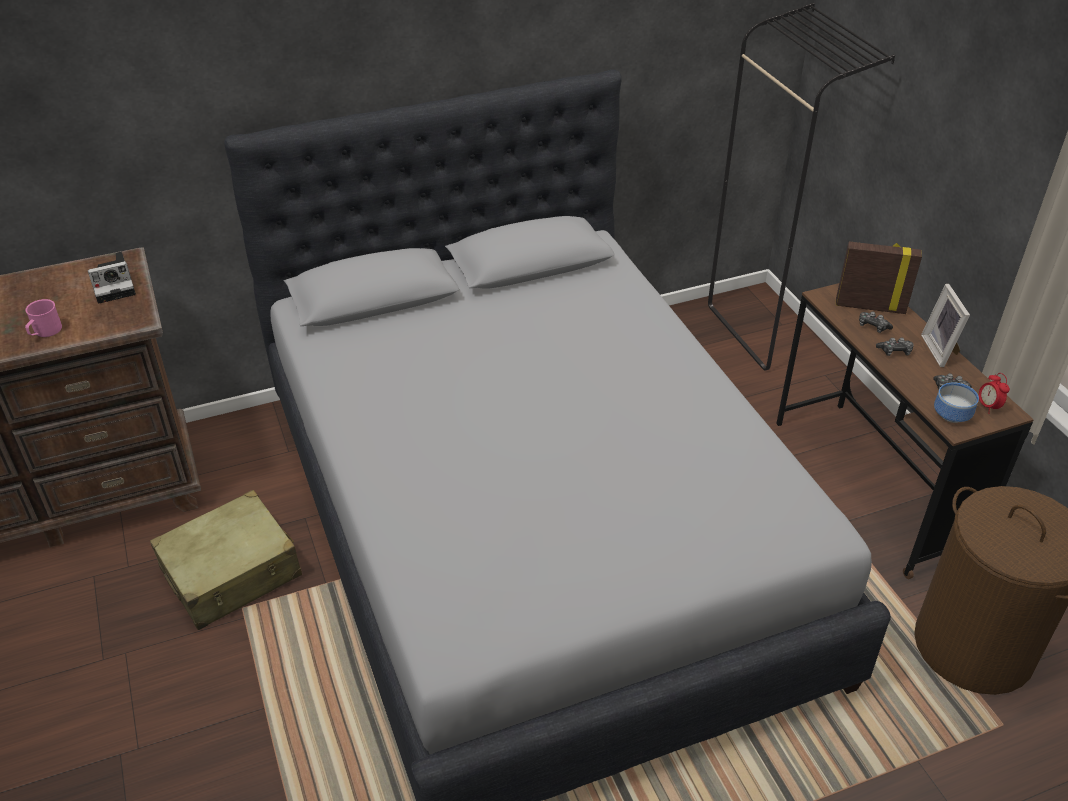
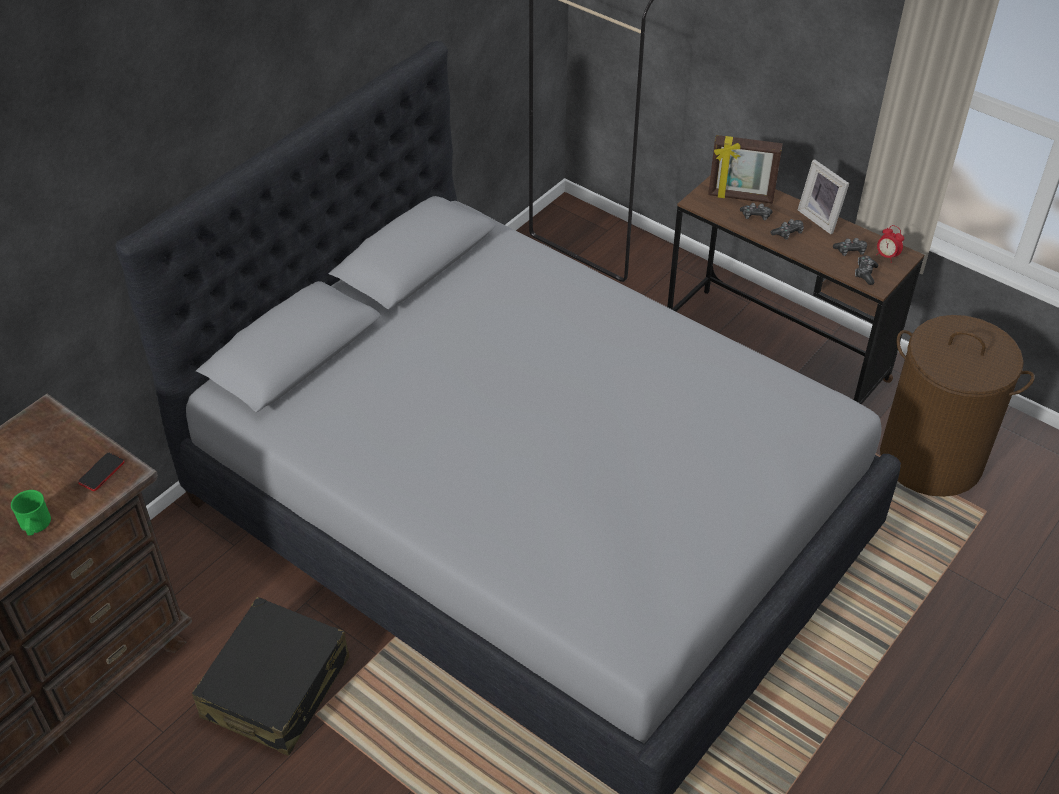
camera: 30 degrees left, 5 degrees up
(45, 332) = (35, 526): pink mug -> green mug
(115, 286) = (62, 447): camera -> none
(123, 313) = (101, 472): none -> phone
(232, 573) = (277, 688): beige suitcase -> black suitcase
(870, 306) = (740, 197): picture frame -> picture frame turned 150 degrees counterclockwise
(951, 414) = (865, 273): bowl -> game controller

